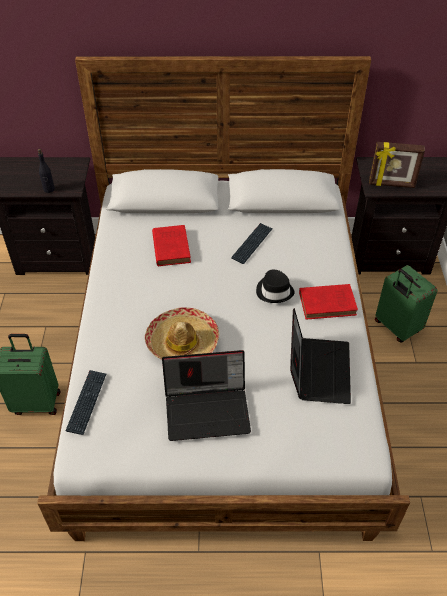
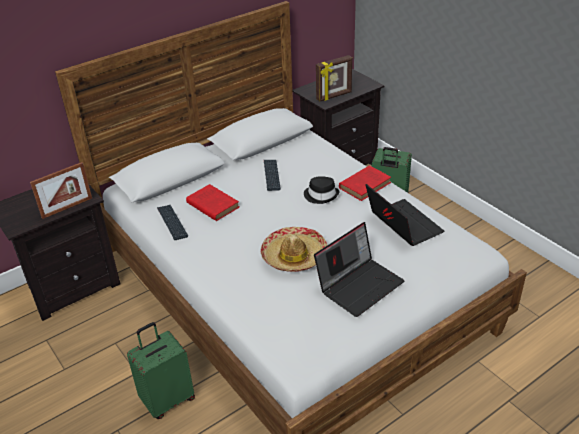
camera: 35 degrees left, 10 degrees down
(49, 189) = (67, 208): black bottle -> picture frame
(87, 402) = (266, 331): keyboard -> keyboard (172, 222)

